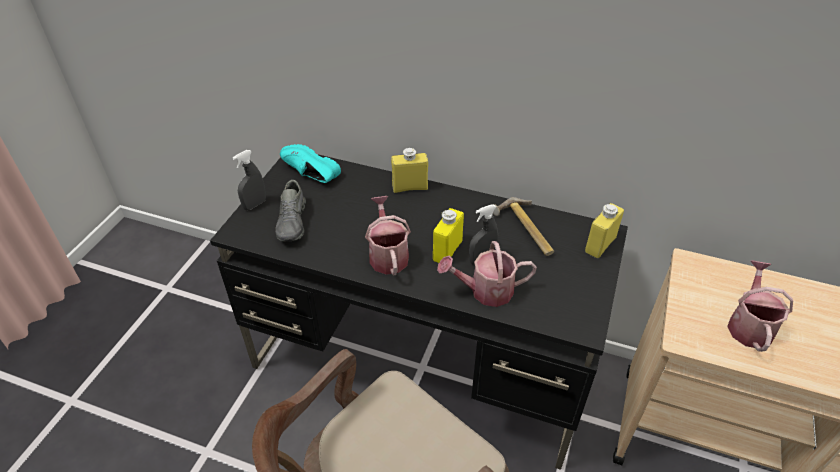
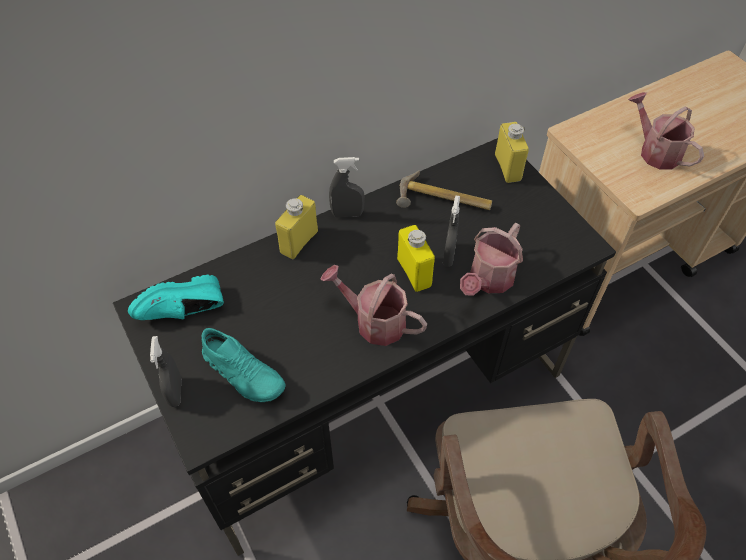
camera: 50 degrees left, 10 degrees up
(293, 222) = (244, 373): grey shoe -> turquoise shoe
(457, 194) = (347, 214): none -> grey spray bottle

